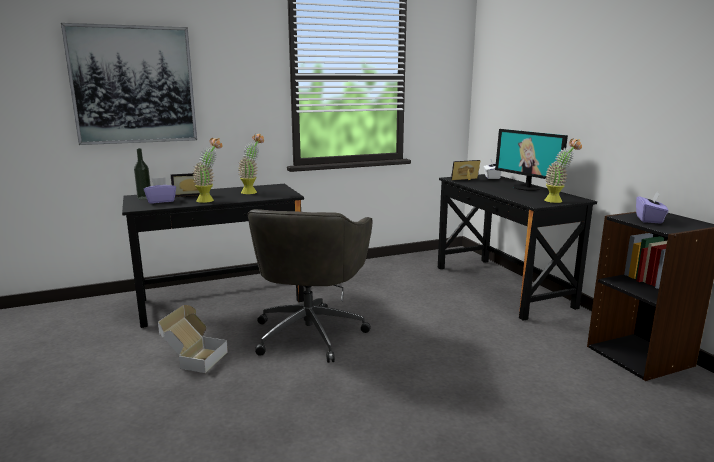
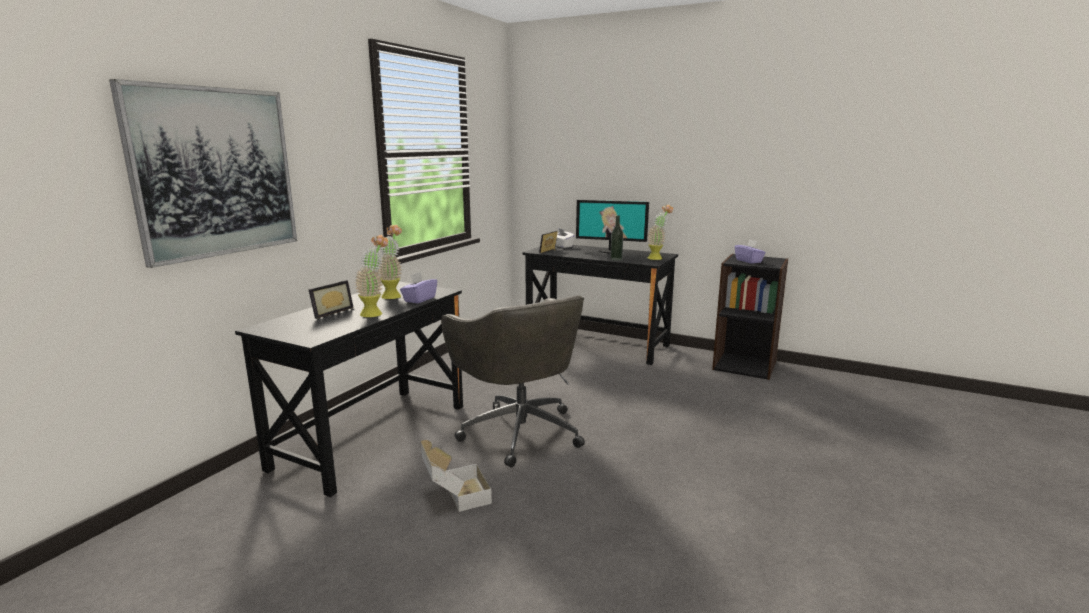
camera: 40 degrees left, 0 degrees up
(144, 198) = (280, 327): bottle -> bottle (616, 259)
(161, 201) = (317, 325): purple tissue box -> purple tissue box (419, 299)

